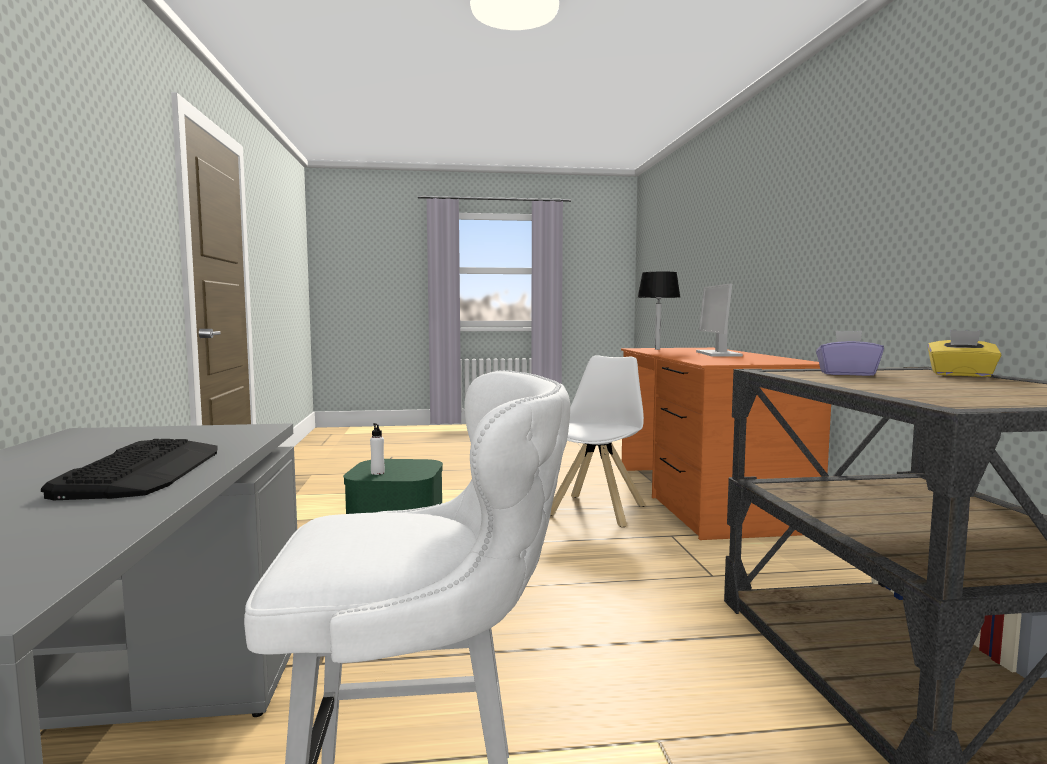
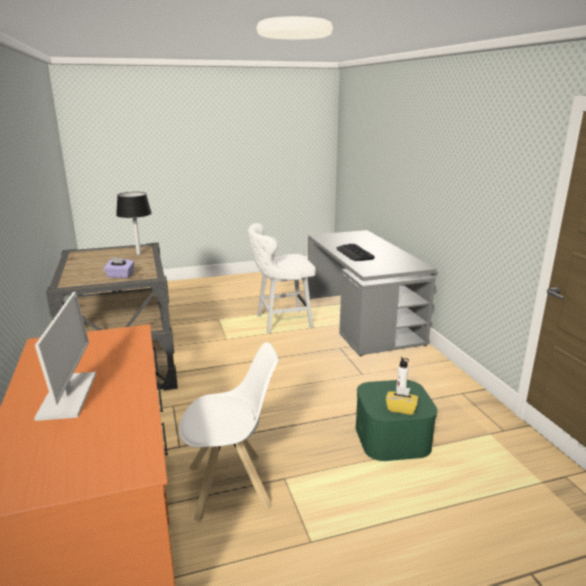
camera: 170 degrees right, 15 degrees up
(598, 509) = (232, 485): white chair -> white chair turned 120 degrees counterclockwise
(657, 349) = (112, 453): black table lamp -> black table lamp (138, 254)
(961, 375) = (73, 274): yellow tissue box -> yellow tissue box (401, 409)

